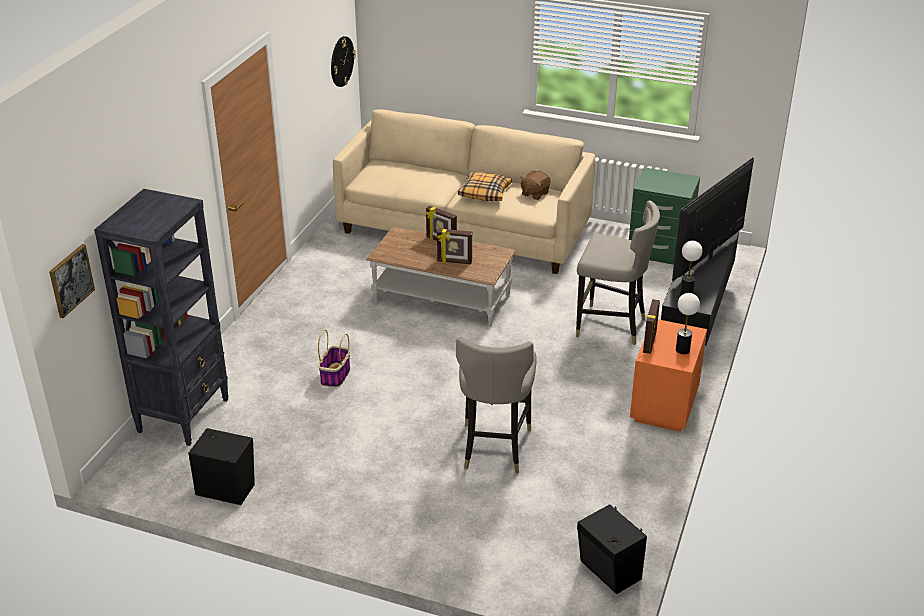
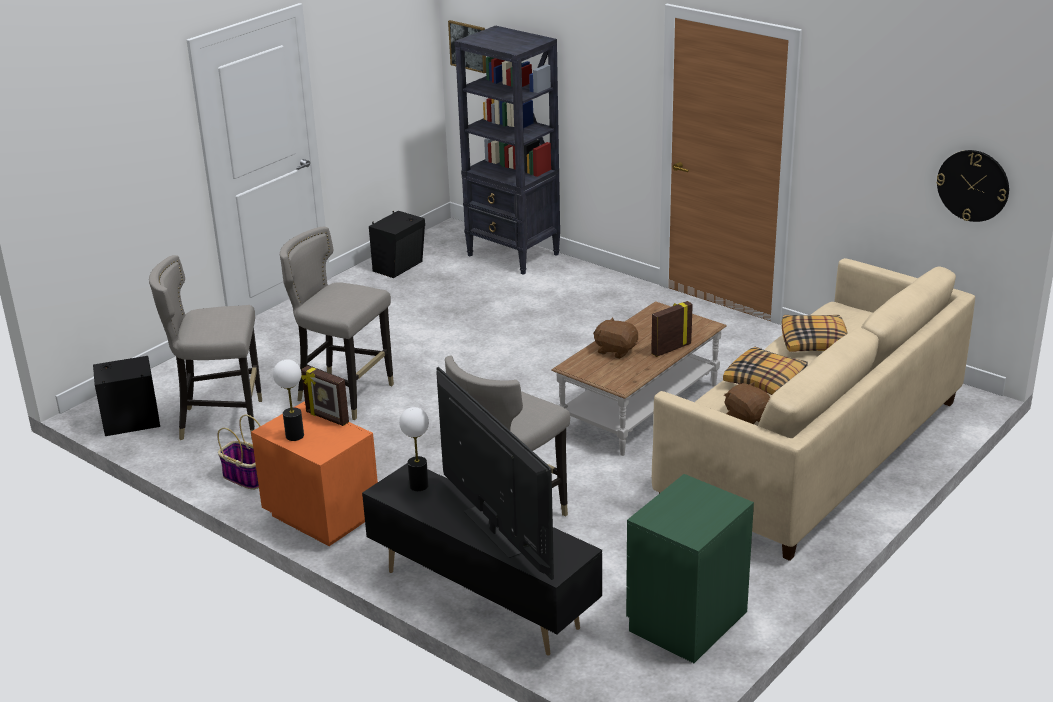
camera: 110 degrees right, 5 degrees down
(335, 376) = (525, 327): basket -> basket (245, 477)
(426, 181) = (814, 342): none -> pillow
(454, 262) = (615, 350): picture frame -> brown plush toy
(575, 509) = (221, 421): none -> grey stool

